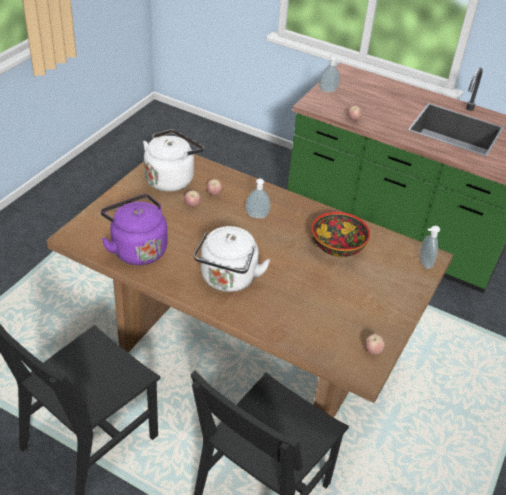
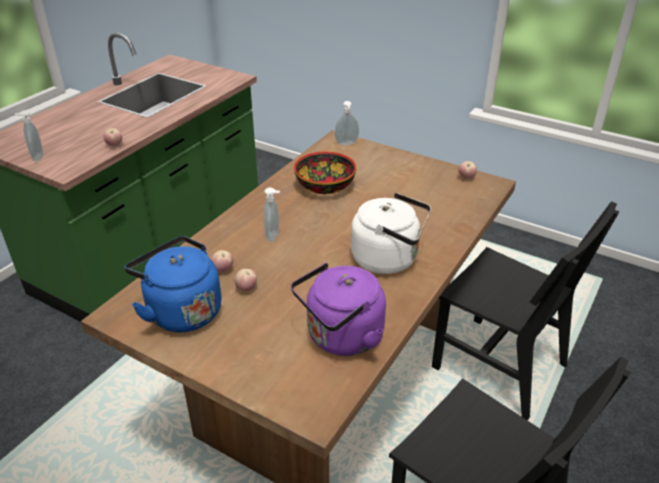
camera: 85 degrees left, 5 degrees down
(171, 179) = (181, 311): white kettle -> blue kettle

